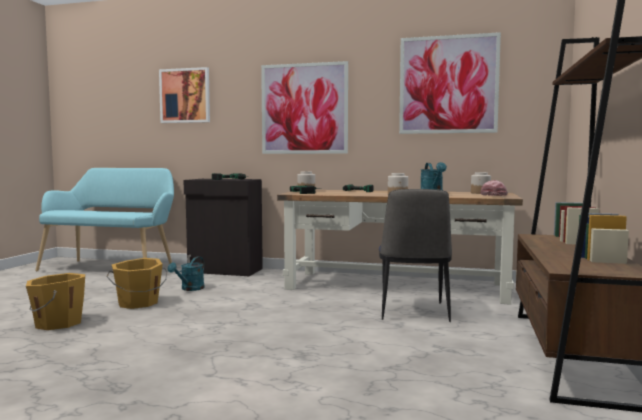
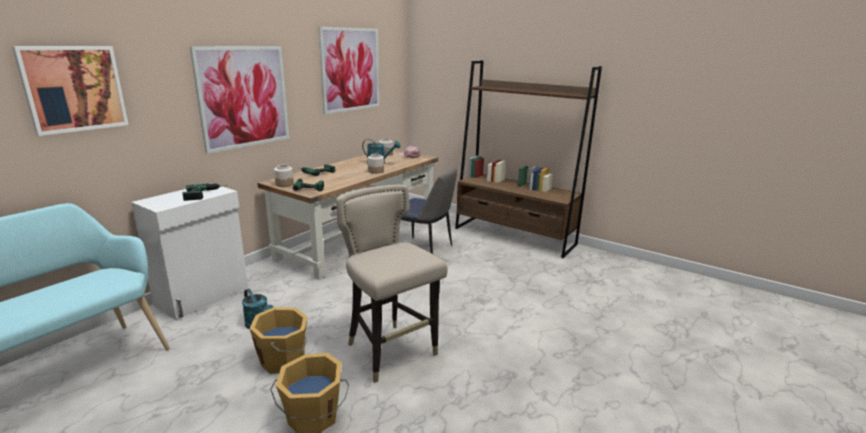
camera: 70 degrees left, 15 degrees up
(158, 331) = (391, 352): none -> beige stool
(225, 271) = (204, 296): black cabinet -> white cabinet

